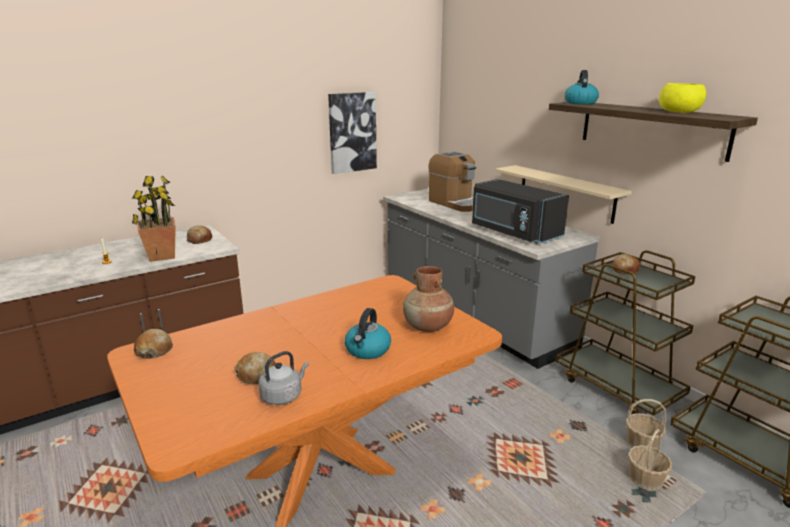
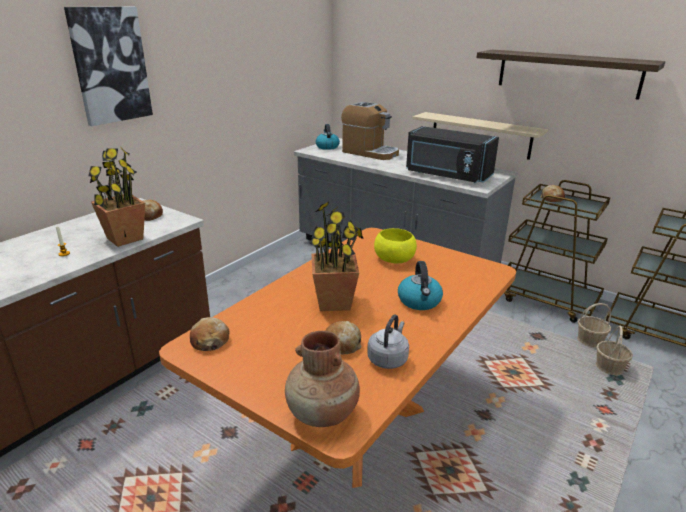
camera: 20 degrees left, 5 degrees up
(288, 337) = (334, 302): none -> potted plant
(352, 132) = (264, 86): picture -> picture (110, 65)
(428, 327) = (449, 271): brown vase -> brown vase (322, 414)
(580, 103) = (501, 51): kettle -> kettle (327, 147)
(679, 112) = (601, 58): yellow bowl -> yellow bowl (394, 259)

